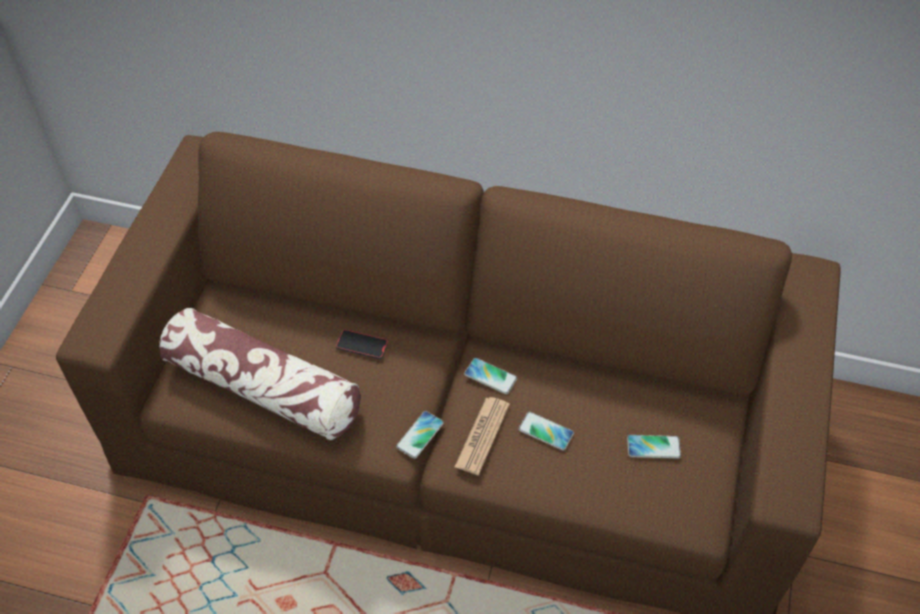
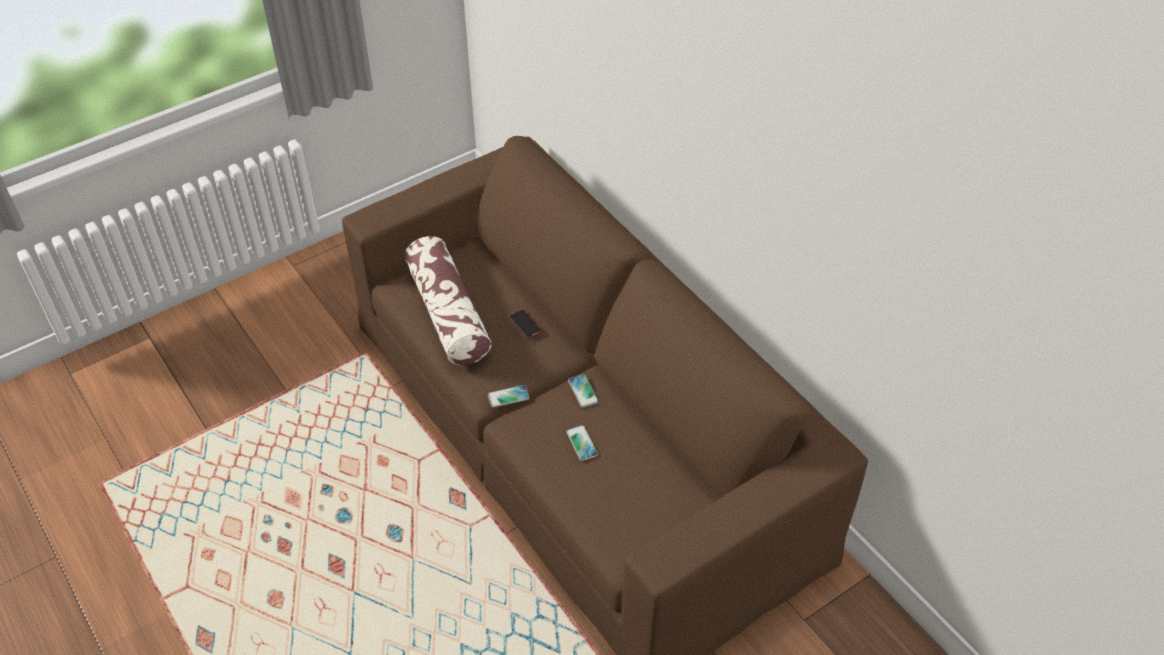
camera: 40 degrees right, 5 degrees down
(482, 436) = (542, 420): newspaper -> none
(653, 447) = (639, 497): phone -> none

